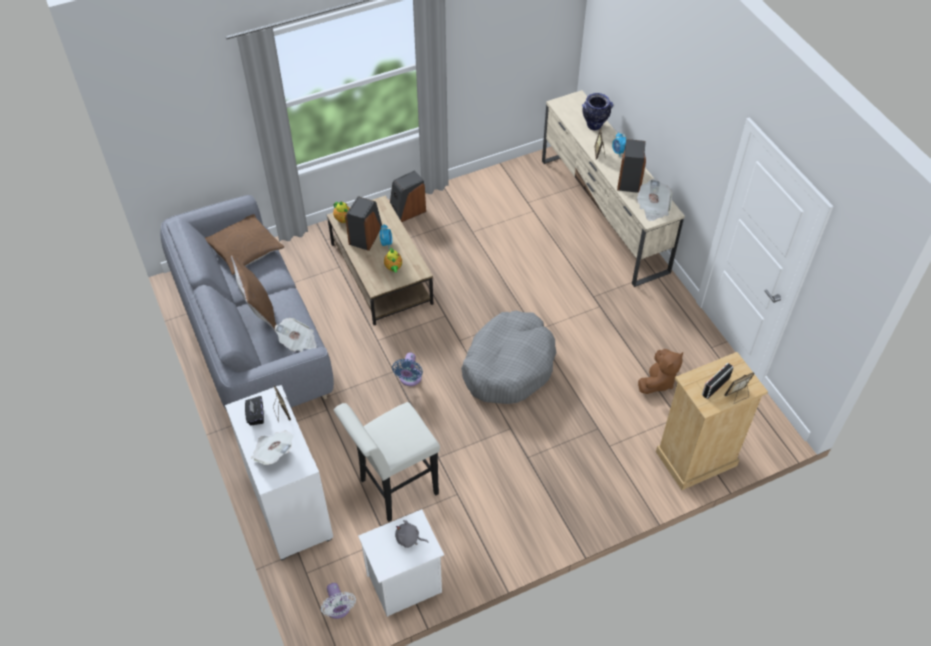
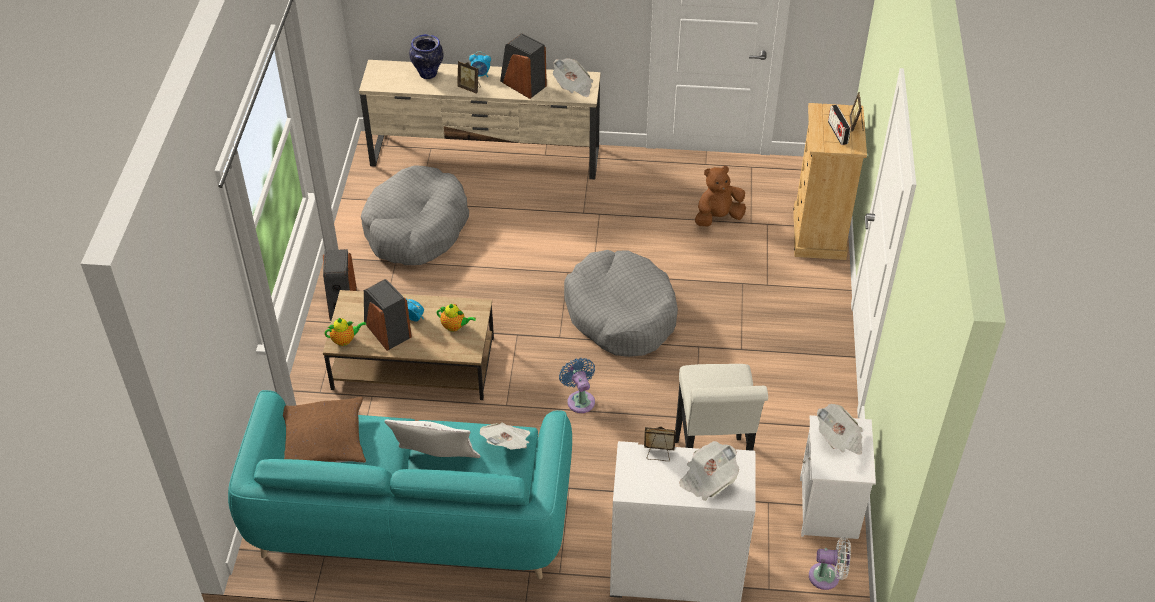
camera: 60 degrees left, 5 degrees down
(252, 336) = (410, 518): grey sofa -> turquoise sofa
(256, 416) = (647, 478): black tissue box -> none
(259, 313) = (436, 463): brown pillow -> white pillow
(409, 379) = (580, 399): blue fan -> blue fan turned 150 degrees counterclockwise
(409, 539) = (839, 439): grey plush toy -> newspaper
(503, 213) = (416, 228): none -> grey dog bed
(657, 381) = (718, 217): brown plush toy -> brown plush toy turned 90 degrees counterclockwise

